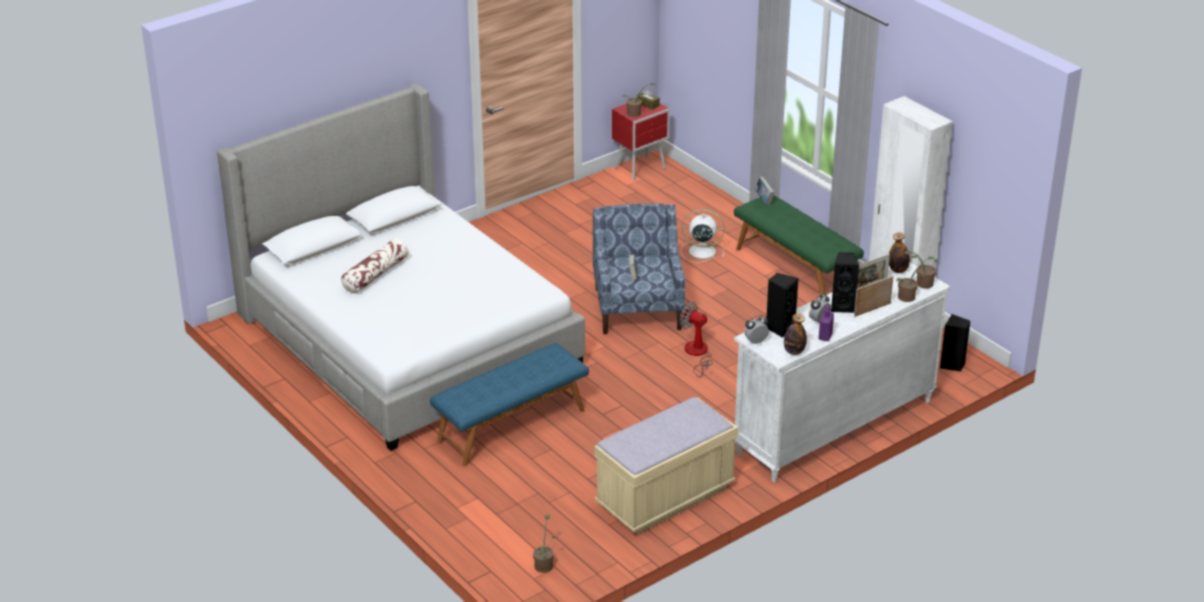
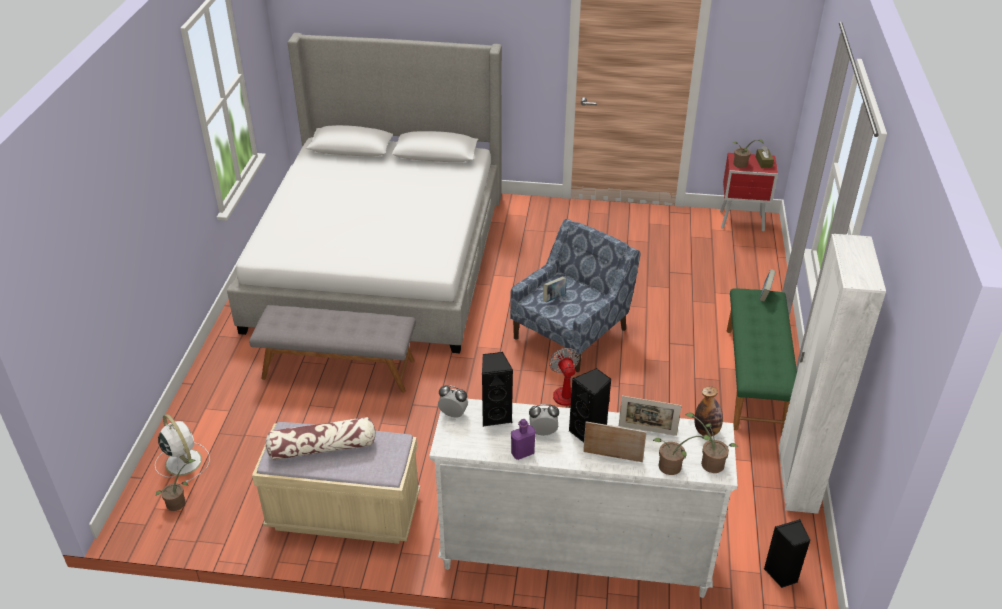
camera: 45 degrees right, 5 degrees up
(376, 274) = (353, 188): pillow -> pillow (322, 448)
(511, 425) = (339, 368): blue bench -> grey bench
(700, 251) = (693, 315): white fan -> white fan (183, 461)
(794, 351) = (469, 448): bottle -> none

